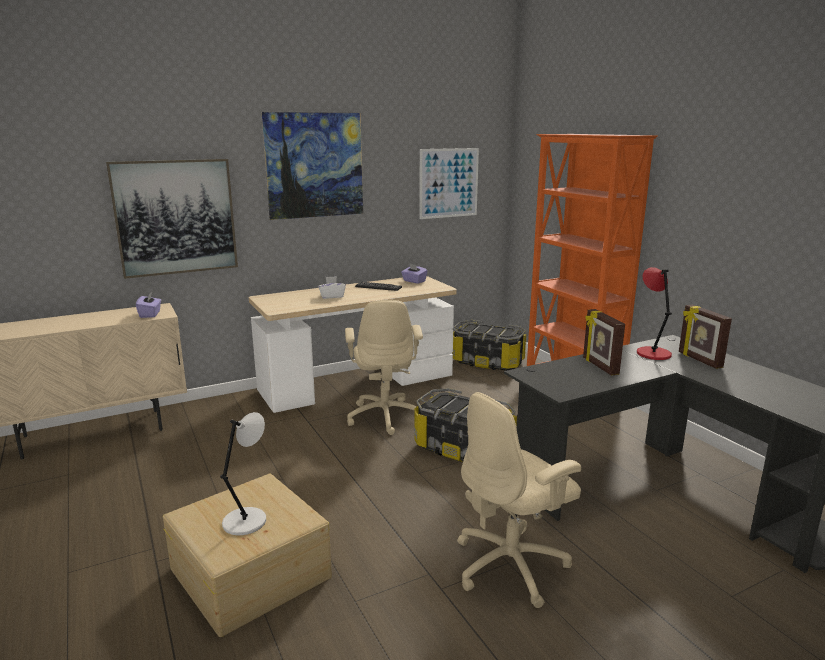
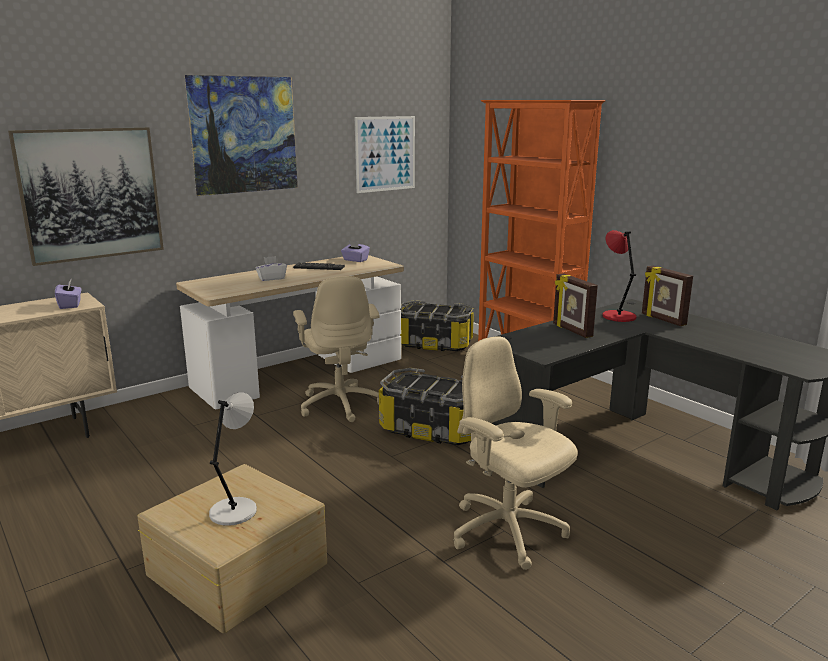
camera: 10 degrees left, 0 degrees up
(512, 565) = (508, 533): beige office chair -> beige office chair turned 90 degrees clockwise

